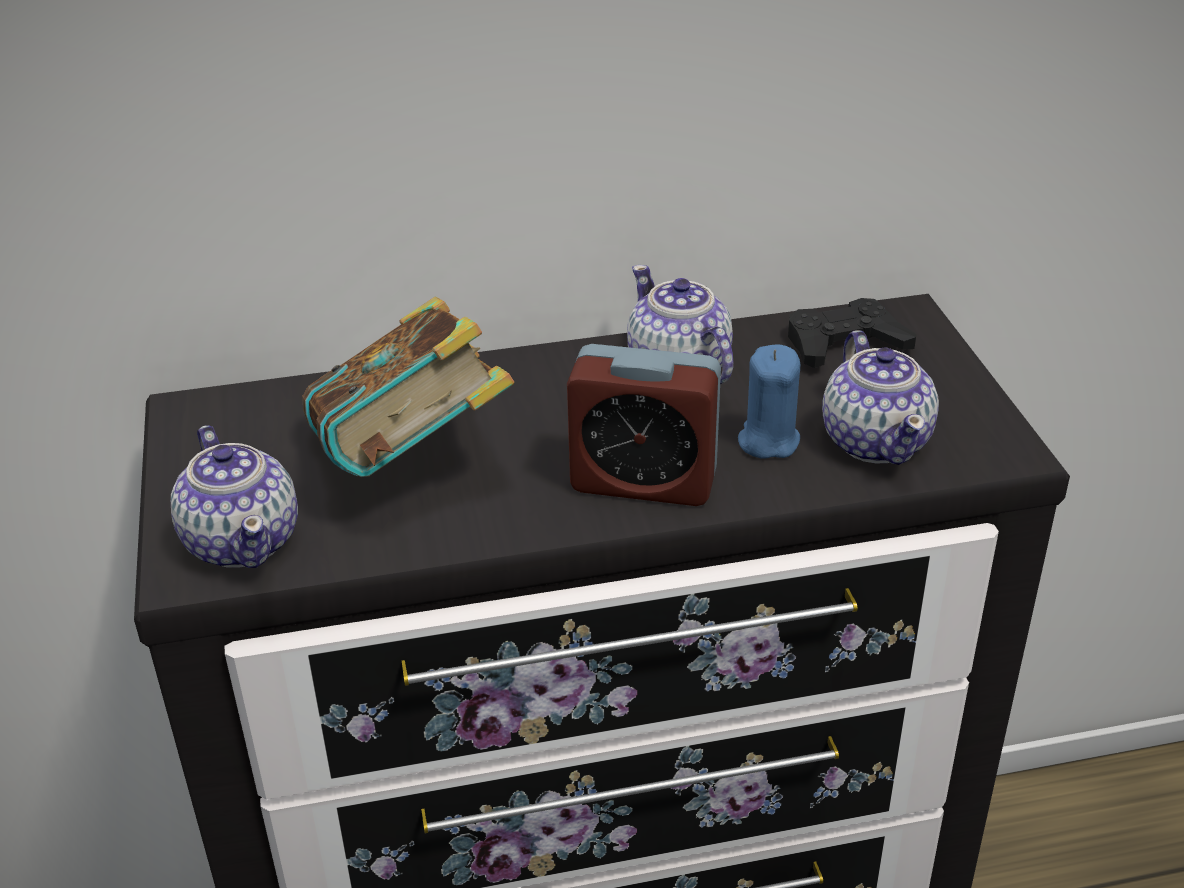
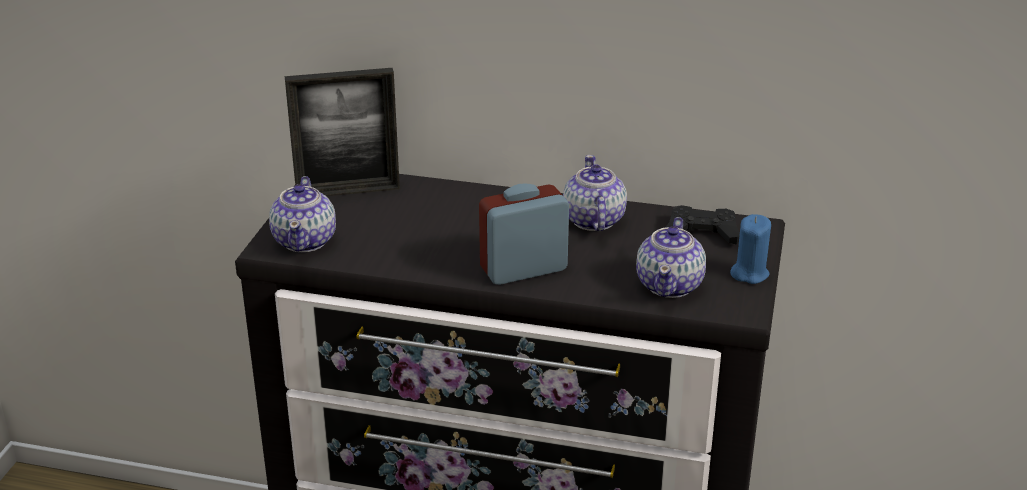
camera: 25 degrees right, 5 degrees down
(252, 428) = (348, 191): none -> picture frame
(412, 460) = (414, 227): book -> none
(643, 481) = (523, 269): alarm clock -> alarm clock turned 120 degrees clockwise
(768, 440) = (609, 268): blue candle -> blue candle (749, 273)

